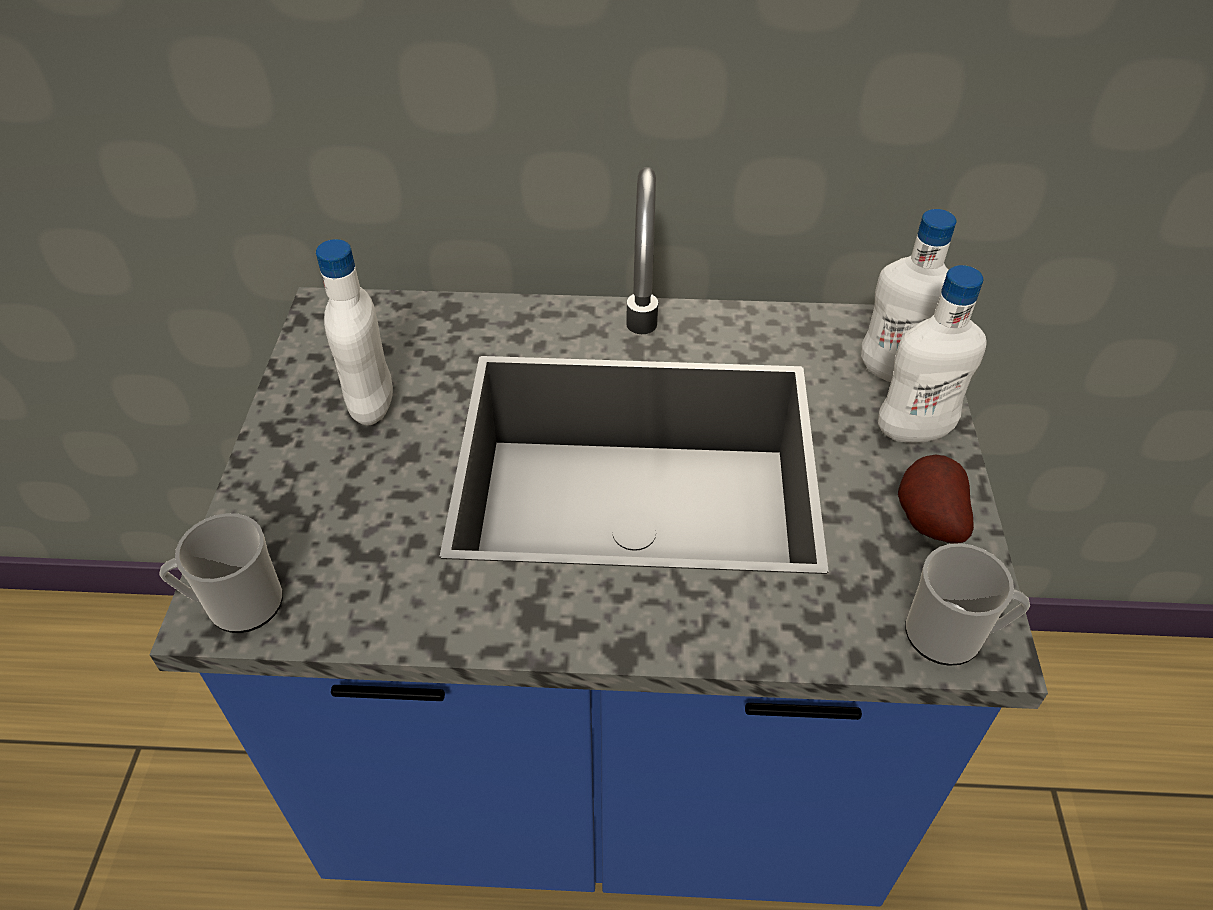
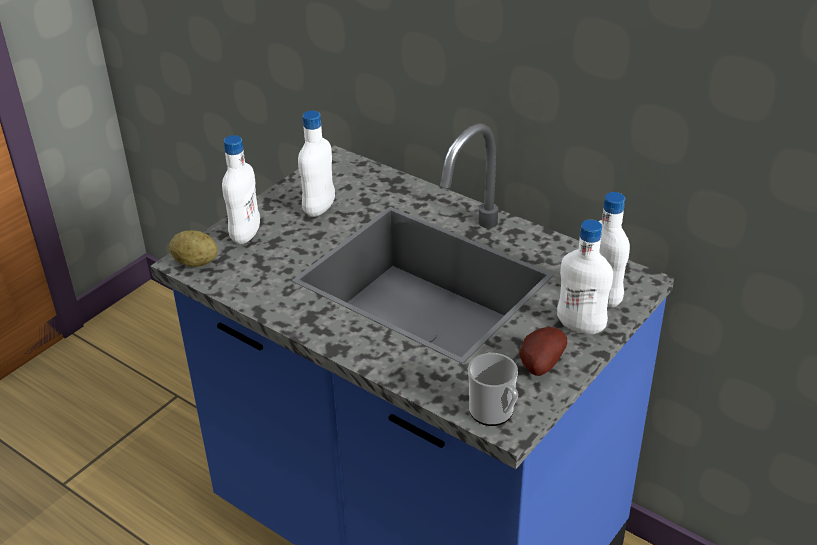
camera: 35 degrees right, 10 degrees down
(236, 605) = (195, 262): mug -> potato
(285, 508) = (245, 235): none -> white bottle

